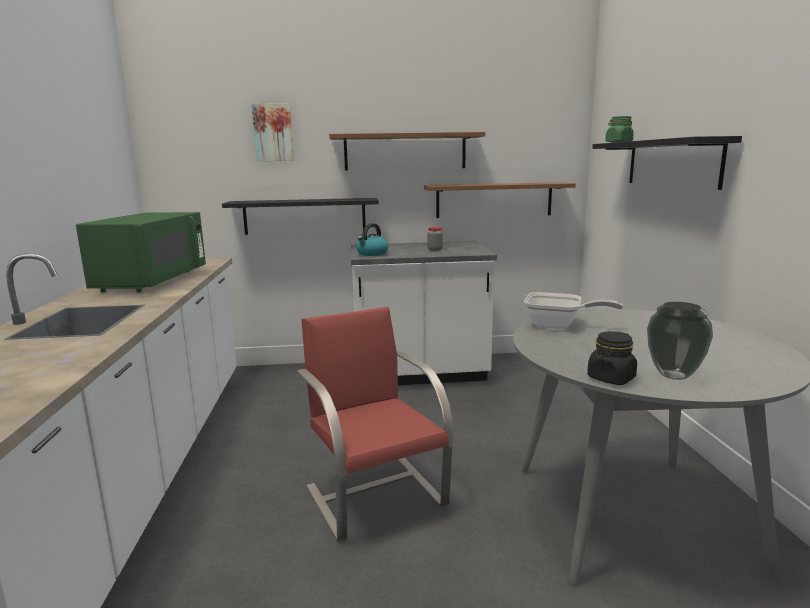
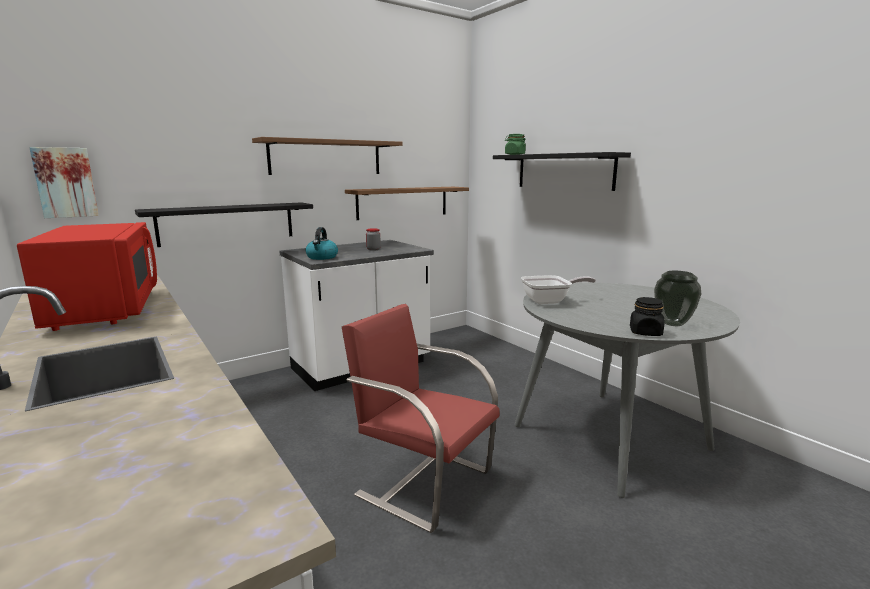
camera: 30 degrees left, 0 degrees up
(152, 281) = (105, 310): green microwave -> red microwave
(273, 132) = (186, 132): picture -> picture (65, 182)

